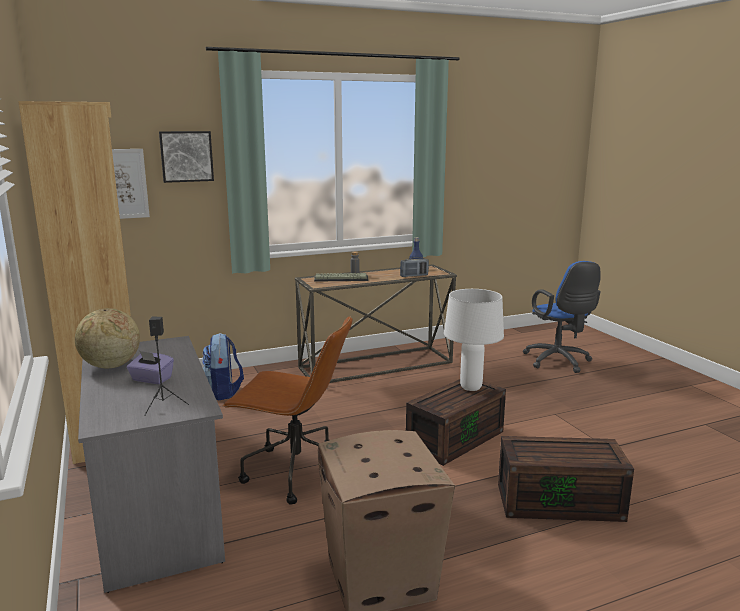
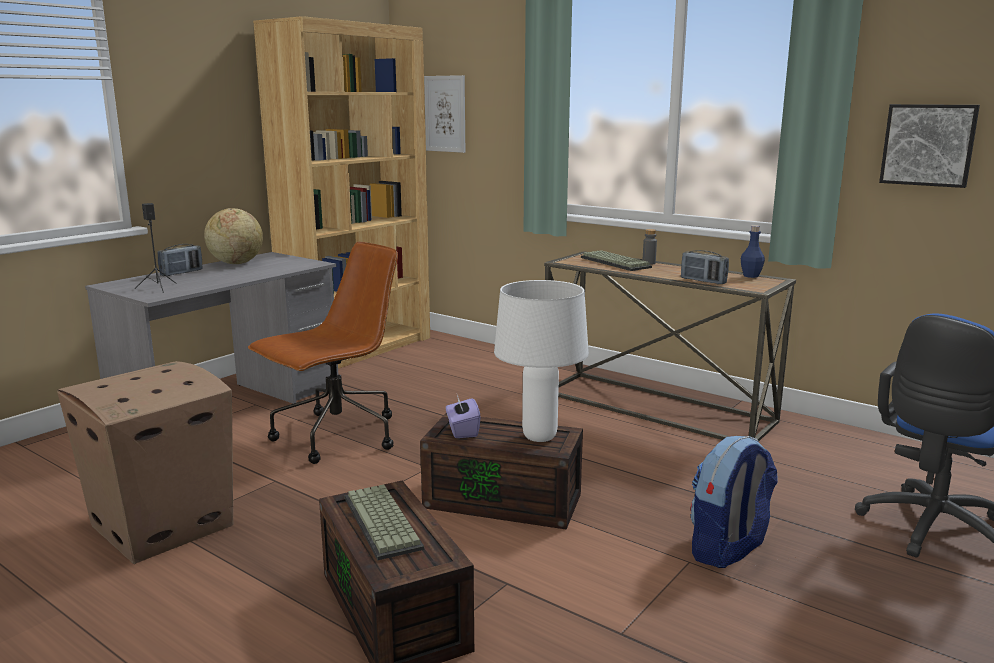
camera: 60 degrees right, 0 degrees up
(109, 390) = (181, 273): none -> radio
(151, 379) = (213, 276): purple tissue box -> purple tissue box (462, 430)
(186, 156) = (501, 84): picture -> picture (928, 145)
(223, 392) = (470, 364): backpack -> backpack (728, 550)
(295, 472) = (335, 437): brown office chair -> brown office chair turned 120 degrees counterclockwise
(556, 451) = (384, 522): none -> keyboard

